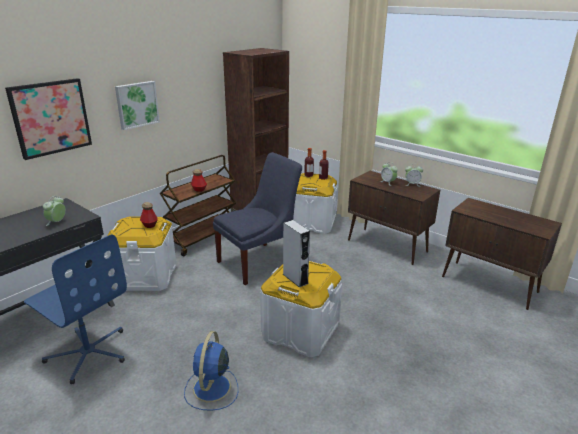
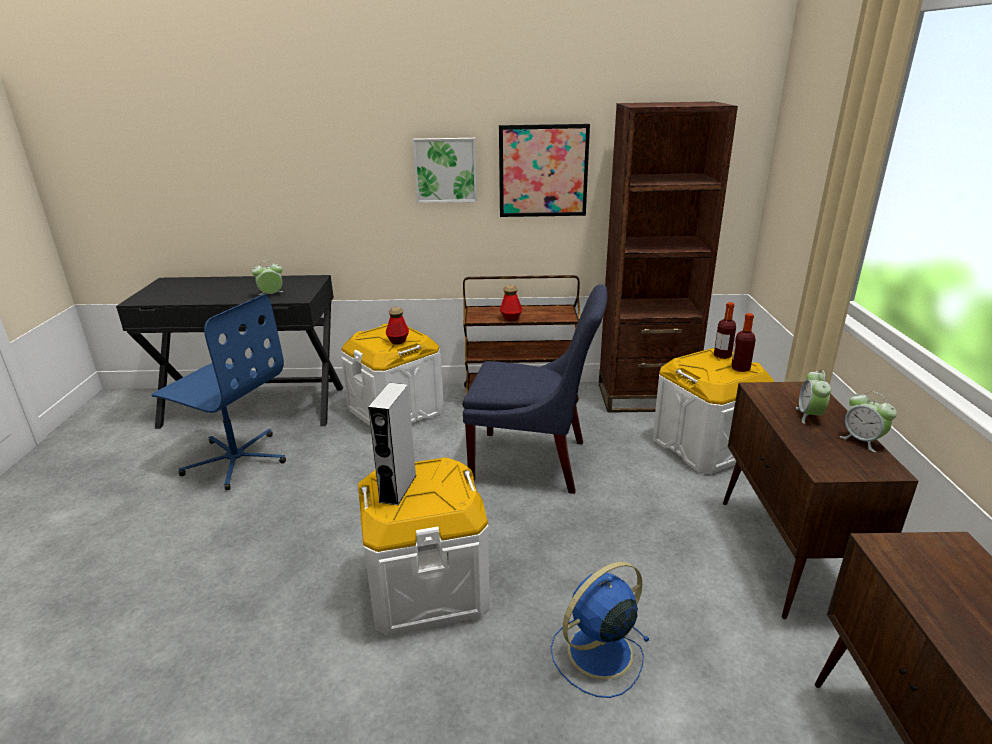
camera: 50 degrees right, 0 degrees up
(50, 117) = (321, 168): picture -> picture (543, 171)
(88, 353) = (236, 460): blue office chair -> blue office chair turned 60 degrees counterclockwise
(211, 389) = (241, 576): blue fan -> blue fan (597, 653)

